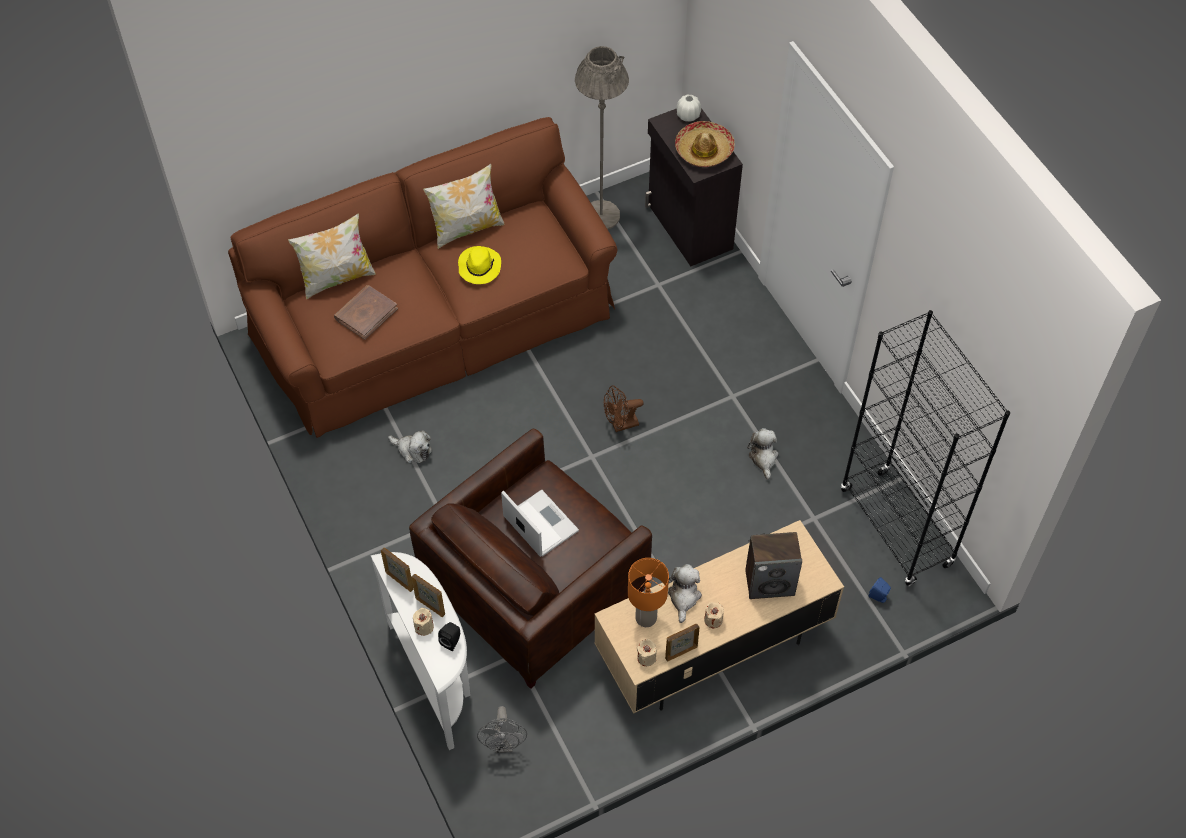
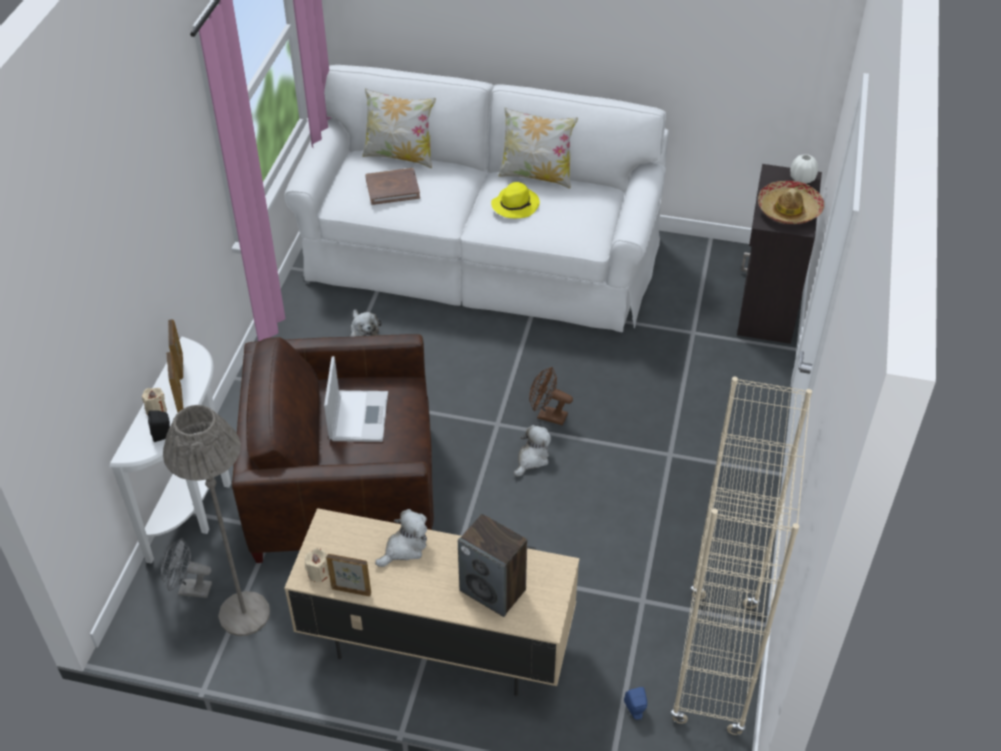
camera: 40 degrees right, 10 degrees down
(435, 323) = (479, 257): brown sofa -> white sofa
(504, 744) = (189, 589): grey fan -> grey fan turned 60 degrees clockwise
(601, 215) = (696, 257): grey floor lamp -> grey floor lamp (244, 614)
(646, 618) = (353, 542): orange table lamp -> none
(713, 620) = (408, 584): beige candle -> none
(763, 458) = (646, 520): plush toy -> plush toy (532, 458)
(896, 528) = (715, 663): black bookcase -> beige bookcase

